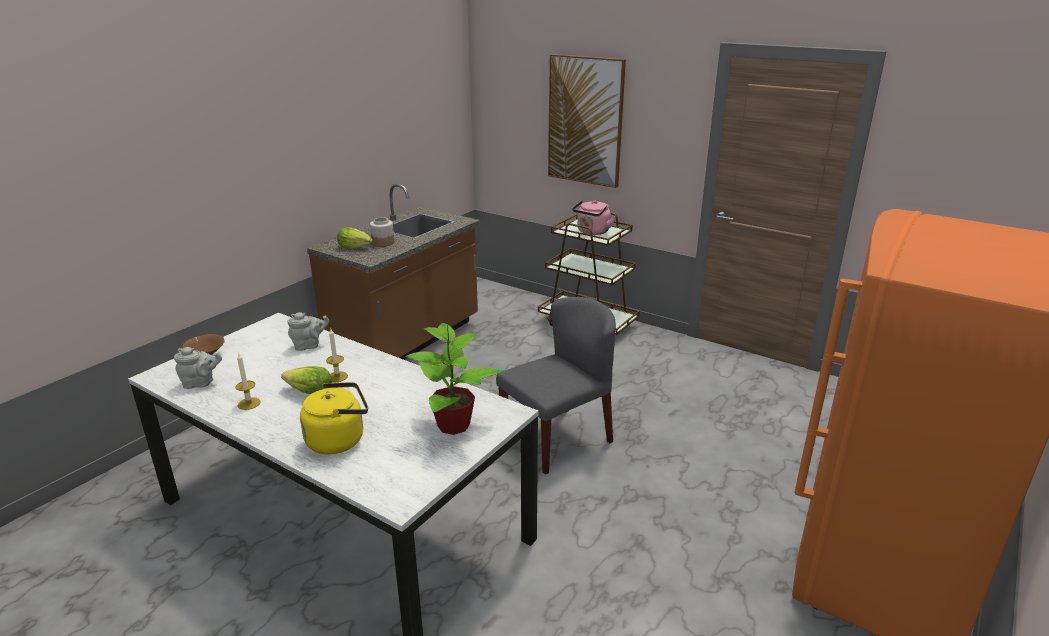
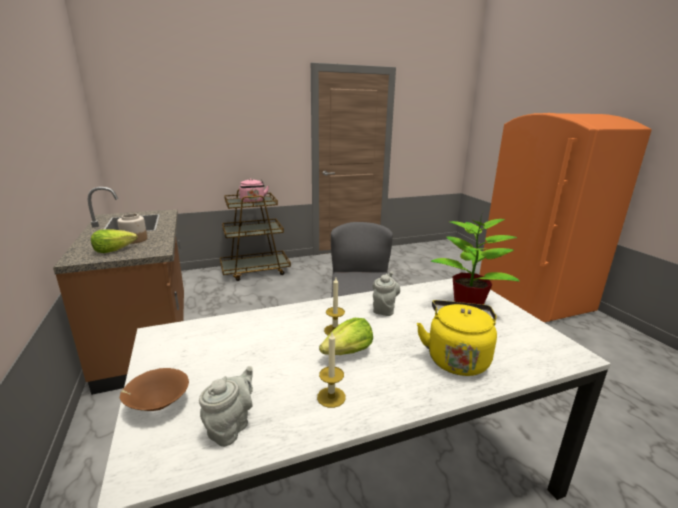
camera: 55 degrees left, 5 degrees down
(309, 346) = (249, 329): grey teapot -> grey teapot (384, 308)
(585, 121) = (218, 124): picture -> none

